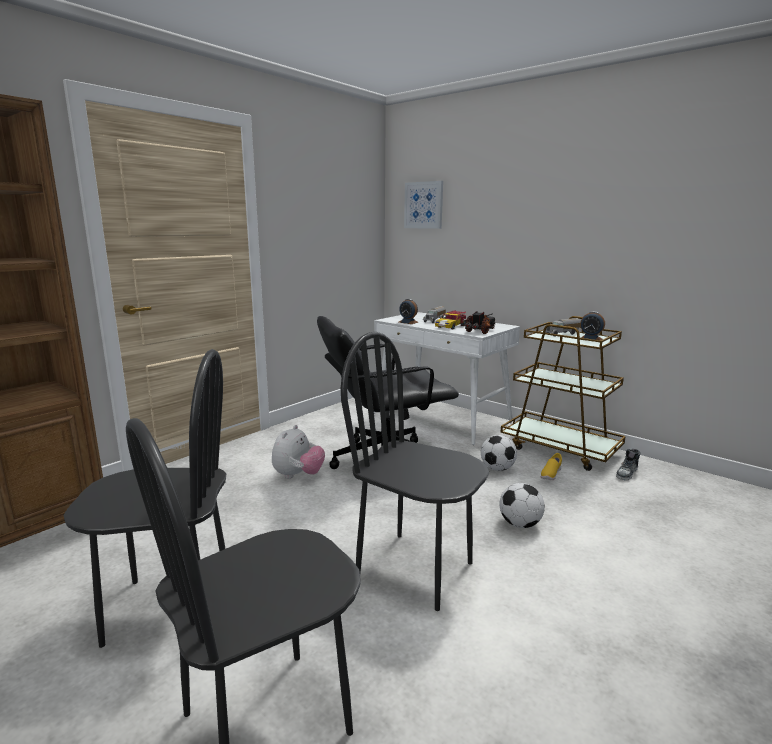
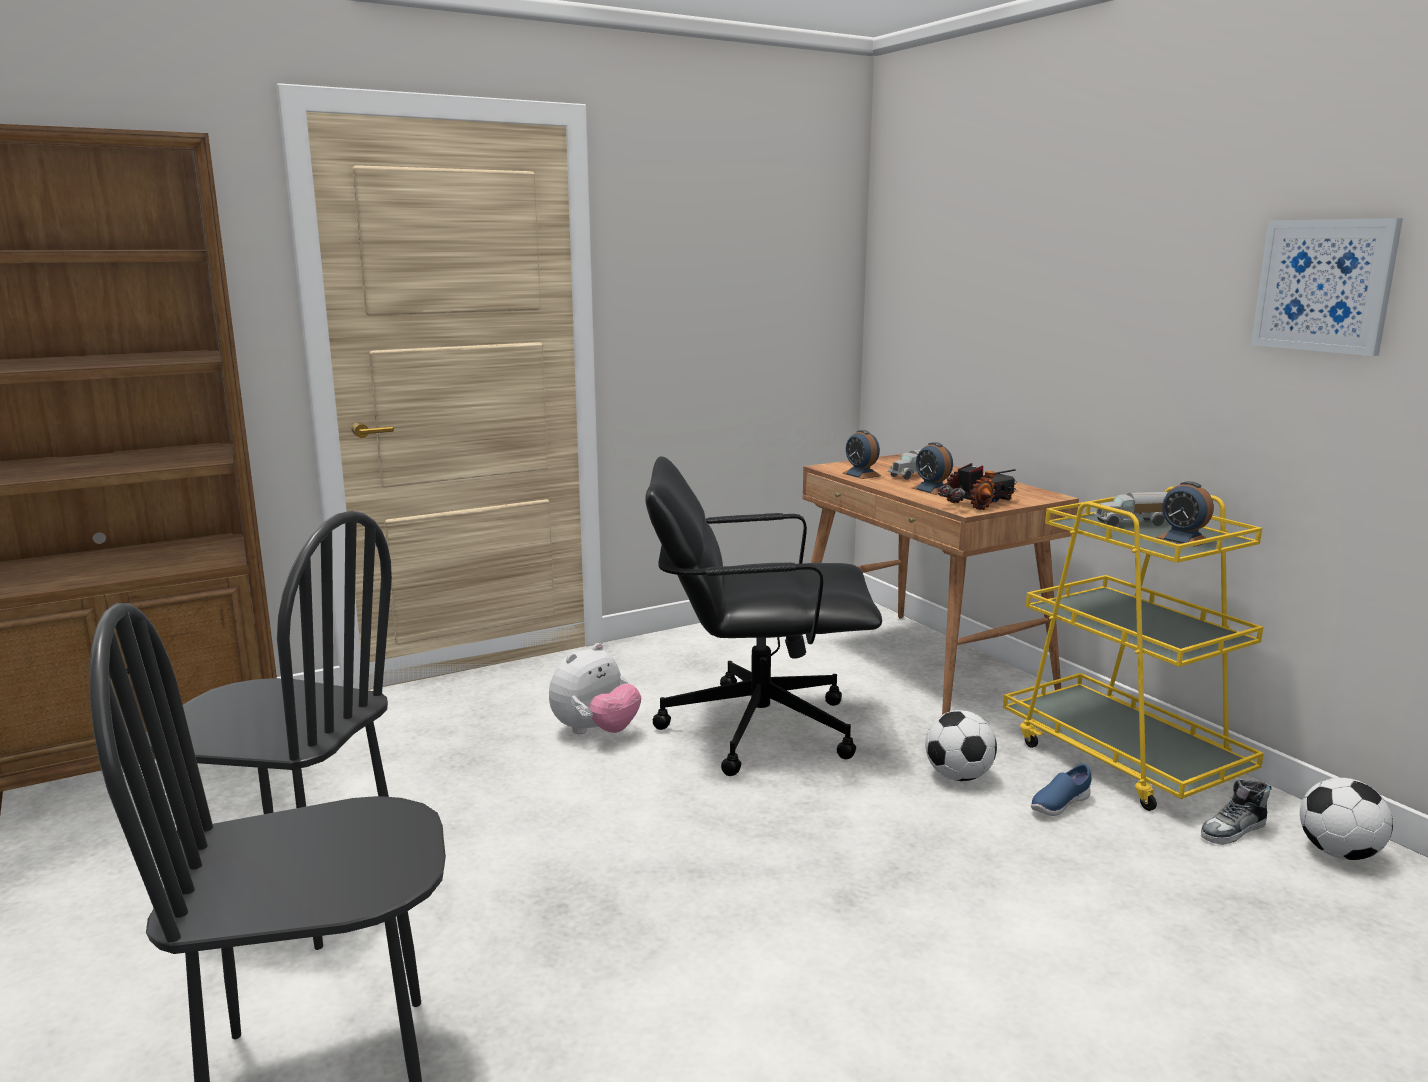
camera: 20 degrees right, 0 degrees up
(415, 569) = (680, 919): black chair -> none
(424, 205) = (927, 247): picture -> picture (1324, 285)
(442, 417) = (922, 665): white desk -> brown desk
(451, 326) = (932, 489): toy car -> alarm clock
(519, 524) = (923, 883): football -> football (1338, 853)
(550, 475) = (1059, 805): yellow shoe -> blue shoe
(560, 448) = (1122, 759): brown cart -> yellow cart

